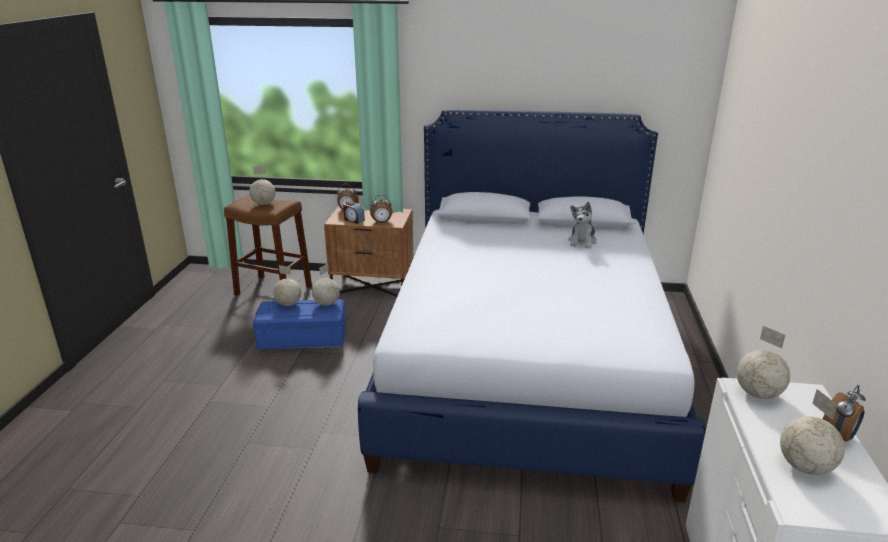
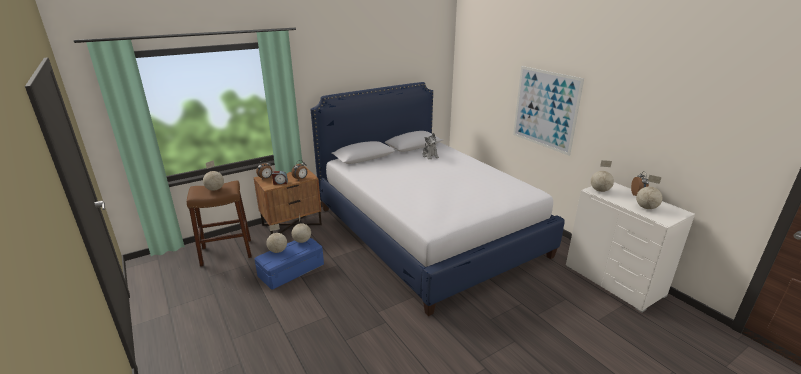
camera: 40 degrees left, 0 degrees up
(787, 201) = (545, 109): none -> picture

